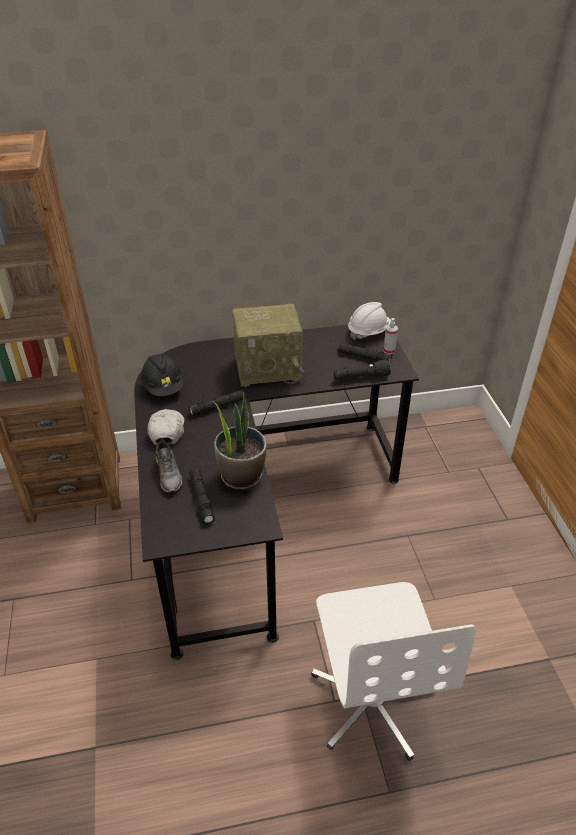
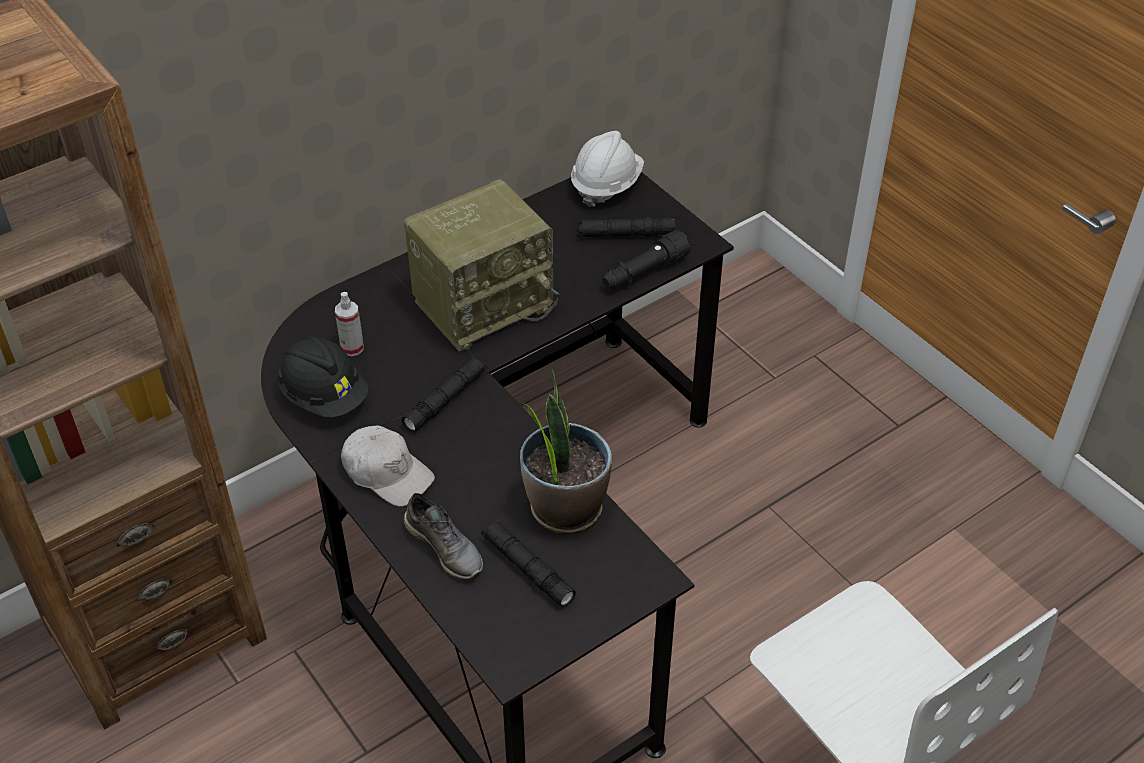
camera: 25 degrees left, 5 degrees up
(167, 430) = (387, 473): white cap -> white cap turned 150 degrees clockwise
(389, 351) = (659, 210): spray bottle -> spray bottle (352, 348)

